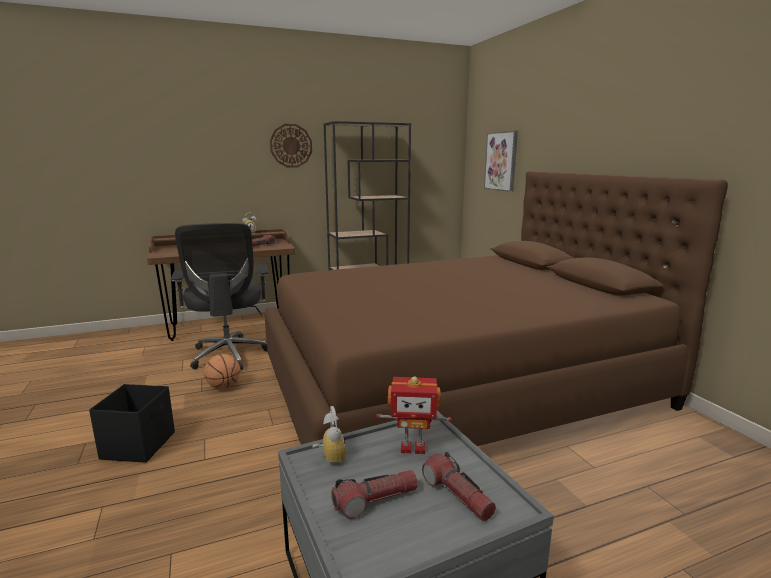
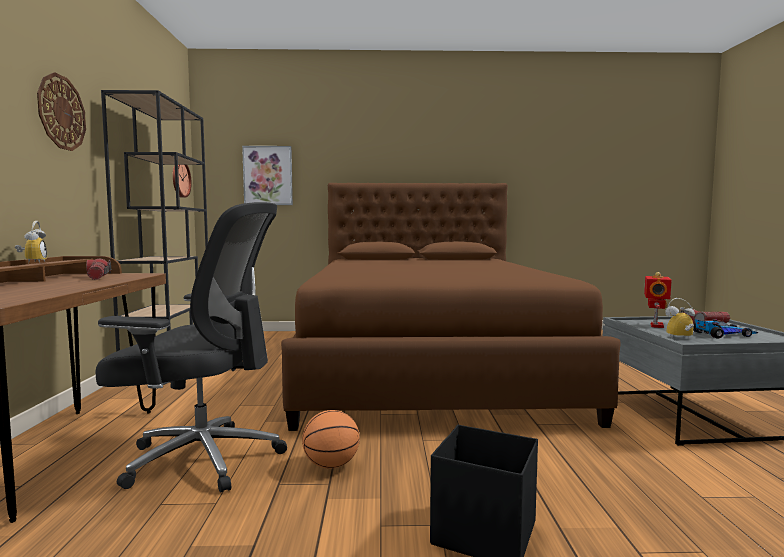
camera: 70 degrees left, 10 degrees down
(375, 500) = (723, 334): flashlight -> toy car
(438, 167) = (180, 179): none -> wall clock

